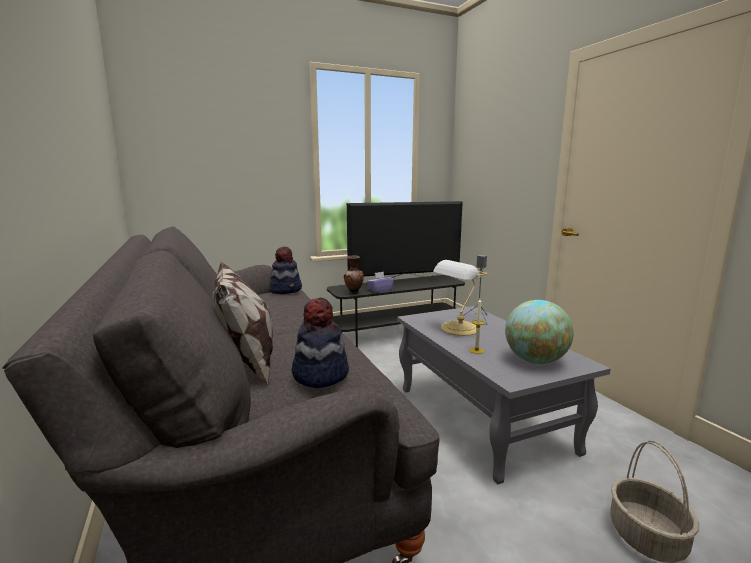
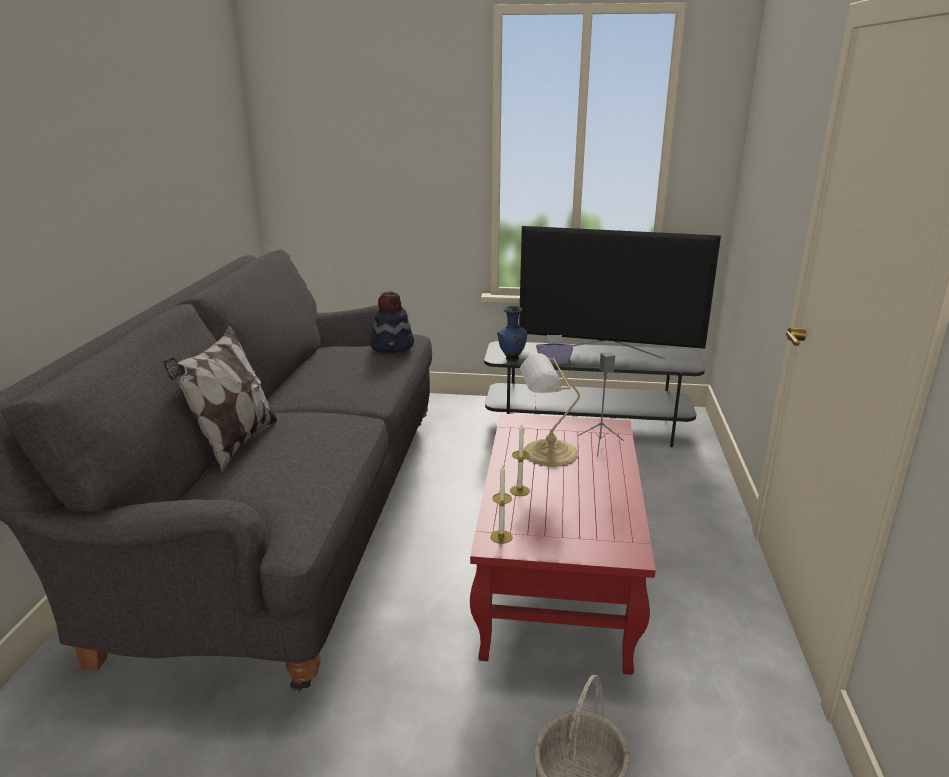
camera: 30 degrees right, 10 degrees up
(320, 374) = (269, 474): hat -> none
(354, 293) = (511, 359): brown vase -> blue vase
(480, 418) = (557, 579): grey coffee table -> red coffee table
(509, 376) = (501, 537): none -> candle
(535, 361) = (570, 527): globe -> none

